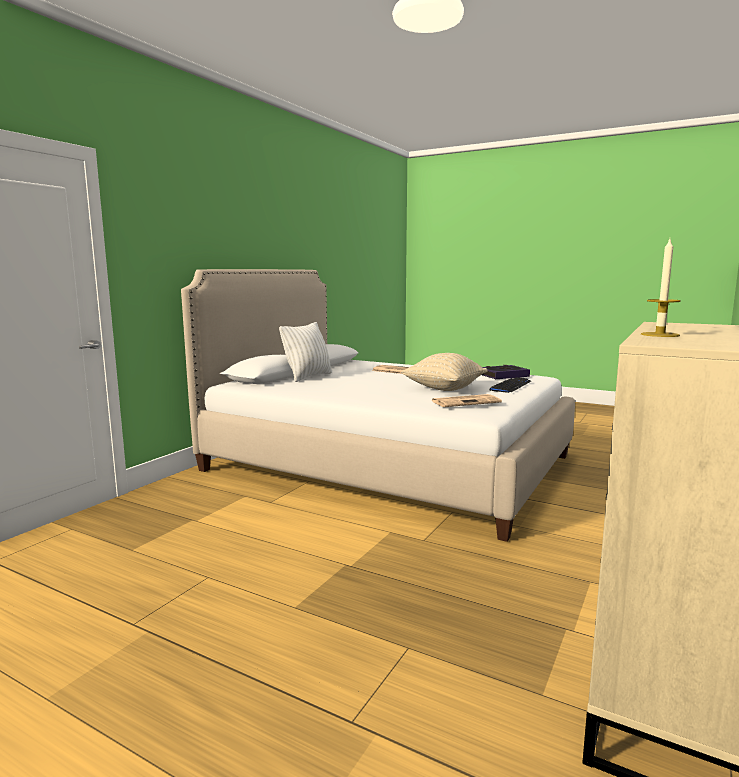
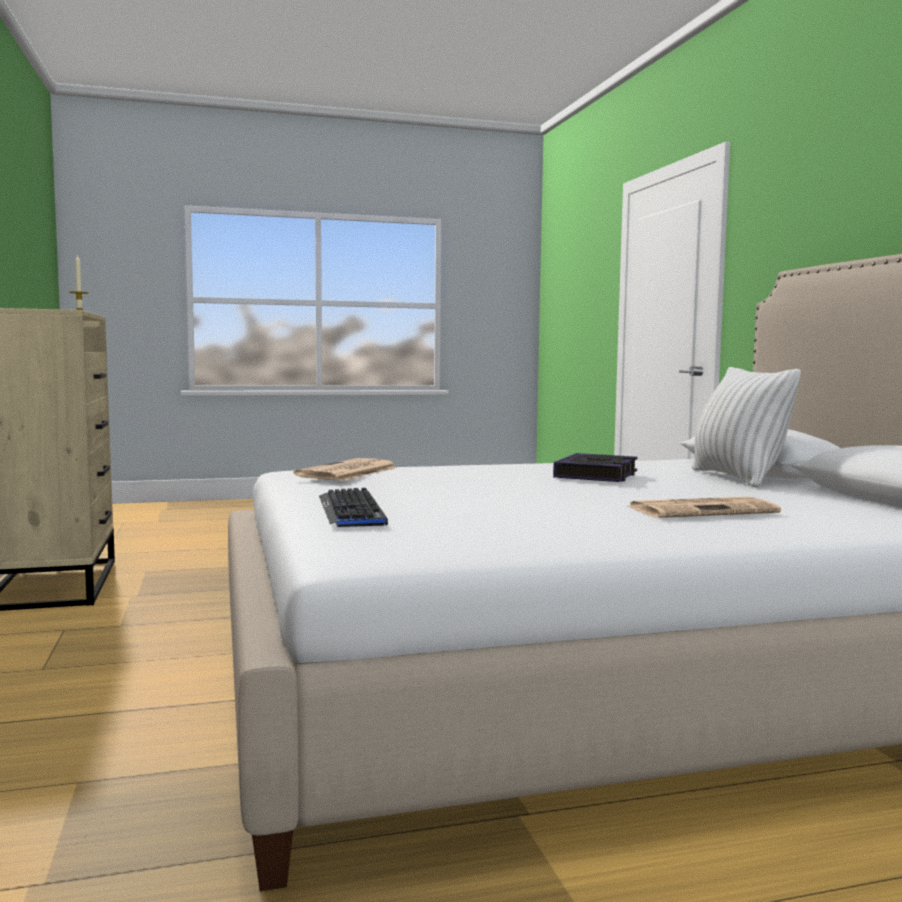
camera: 135 degrees right, 5 degrees down
(444, 389) = (452, 489): beige pillow -> none
(503, 375) = (447, 539): book -> book (597, 475)

